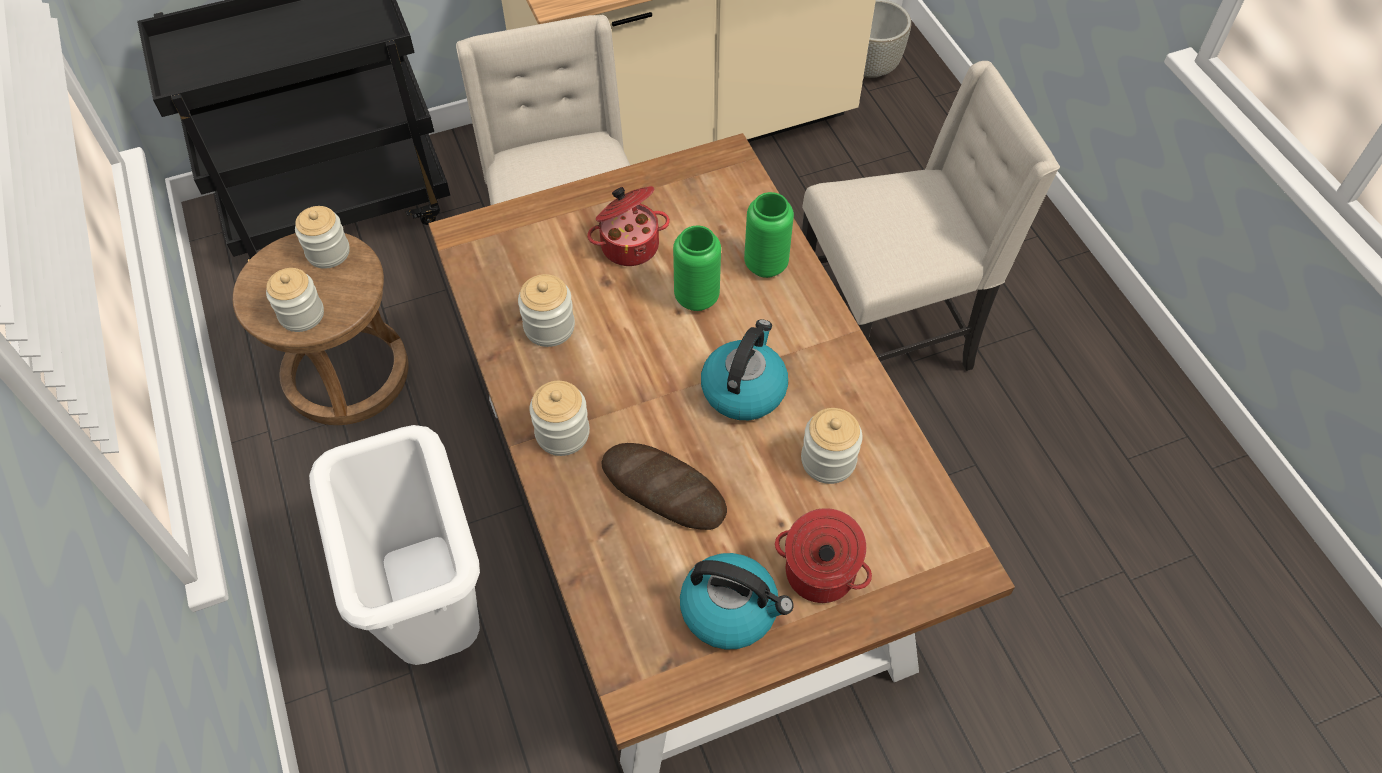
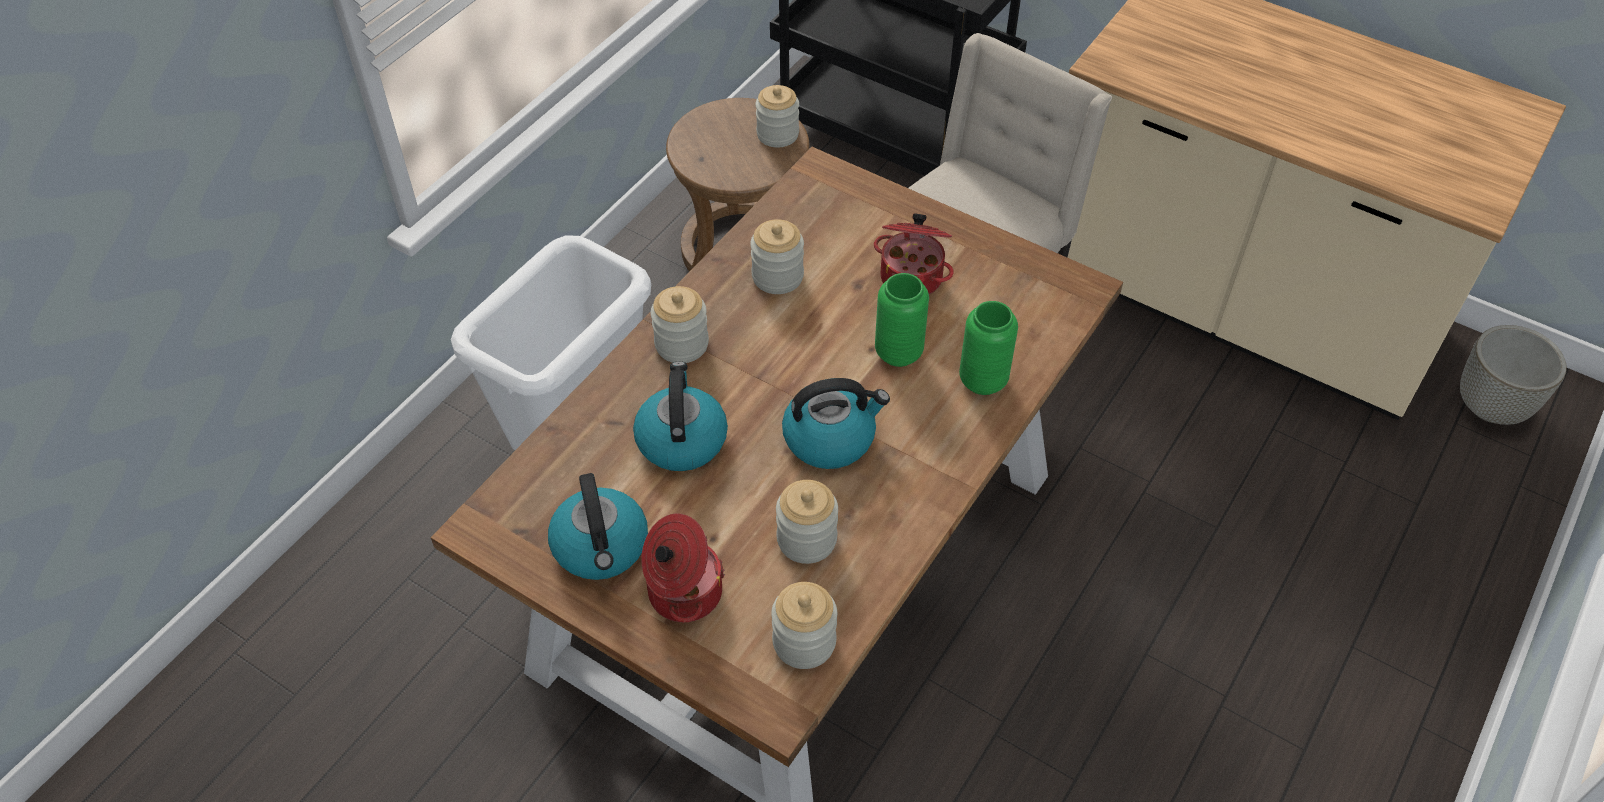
camera: 55 degrees right, 5 degrees down
(301, 315) = (707, 157): jar -> jar (804, 642)
(663, 490) = (681, 439): bread -> kettle
(887, 337) = (1153, 615): beige chair -> none

